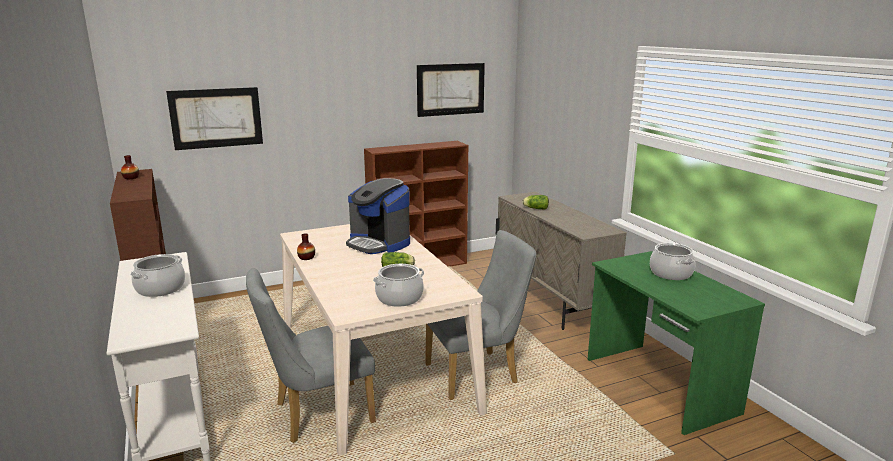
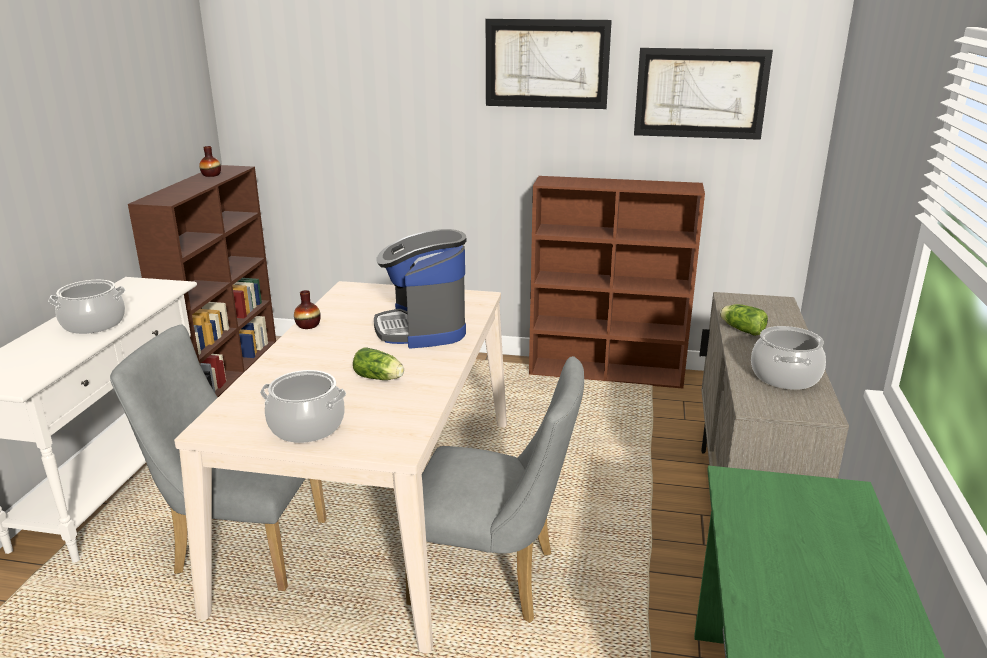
camera: 35 degrees right, 5 degrees up
(216, 118) = (337, 108): picture -> picture (546, 64)
(671, 273) = (836, 548): cooking pot -> cooking pot (785, 377)

